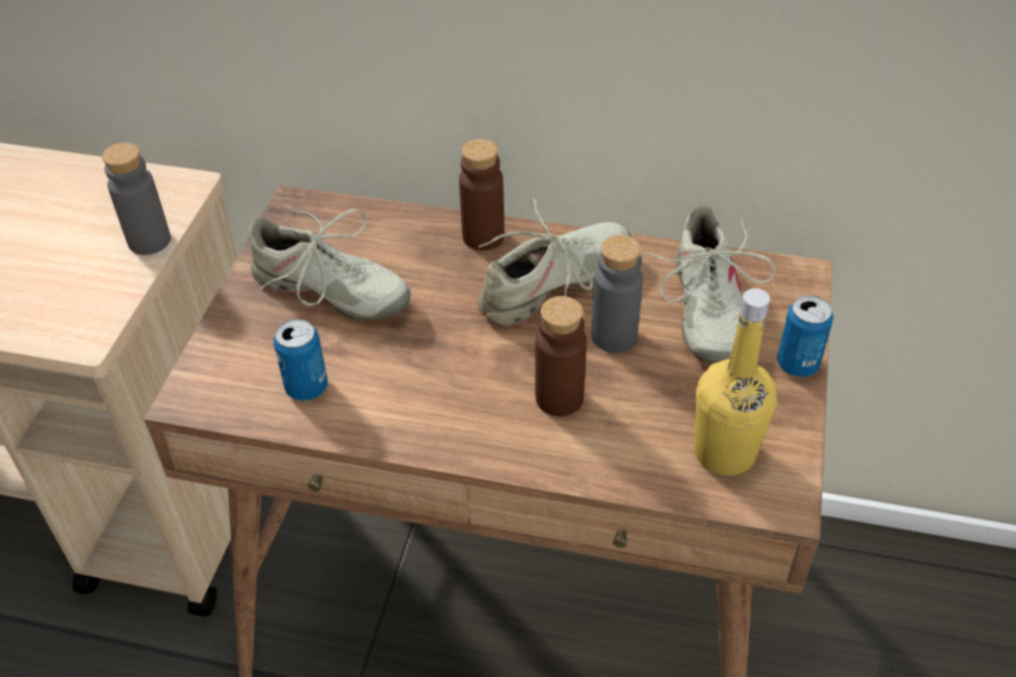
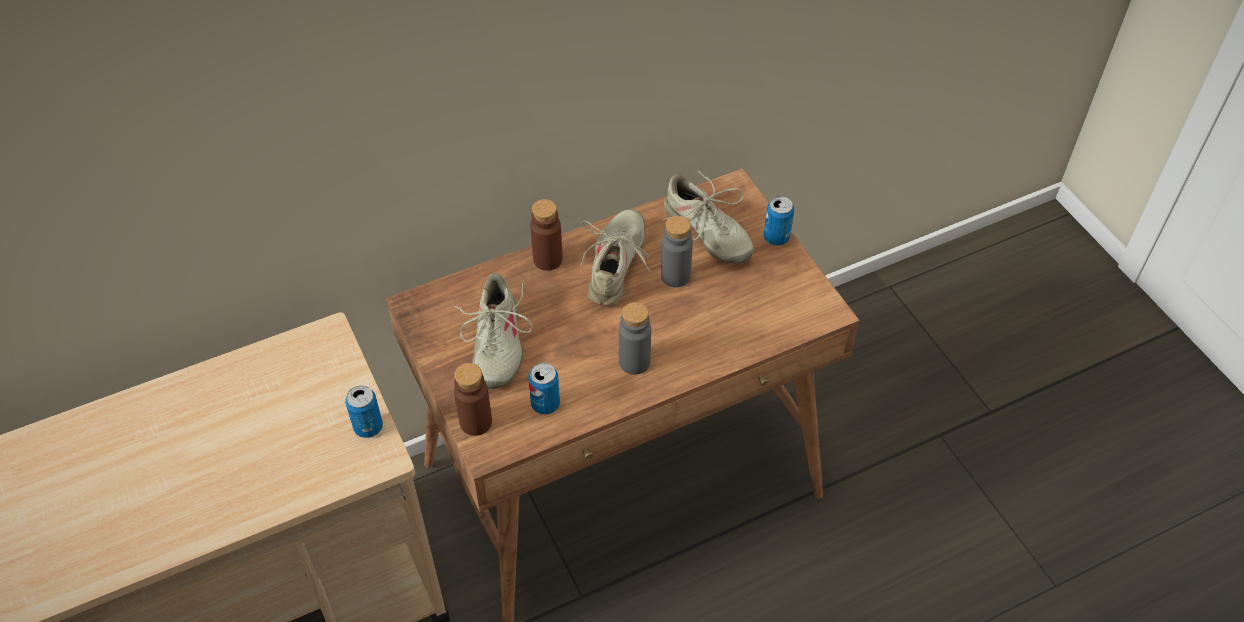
camera: 40 degrees left, 5 degrees up
(108, 296) = (368, 427): none -> can
(149, 241) = (351, 380): grey bottle -> grey bottle (634, 362)
(329, 292) = (496, 344): beige shoe -> beige shoe turned 105 degrees clockwise
(559, 398) = (681, 326): brown bottle -> brown bottle (476, 422)
(724, 452) = (784, 305): yellow bottle -> none

